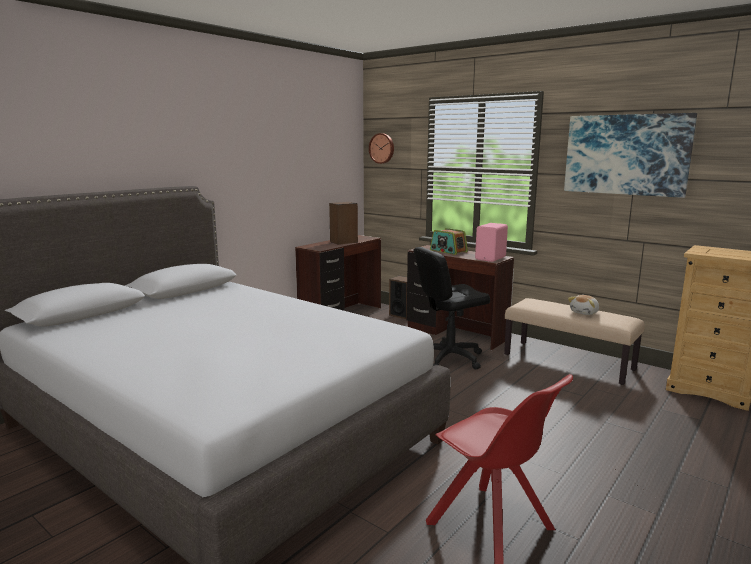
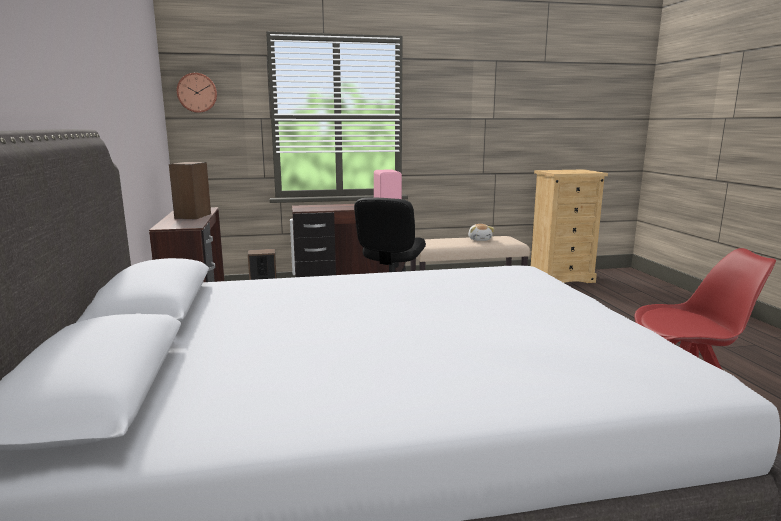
camera: 50 degrees left, 0 degrees up
(448, 251) = (332, 206): radio -> none
(626, 154) = (479, 99): picture -> none

